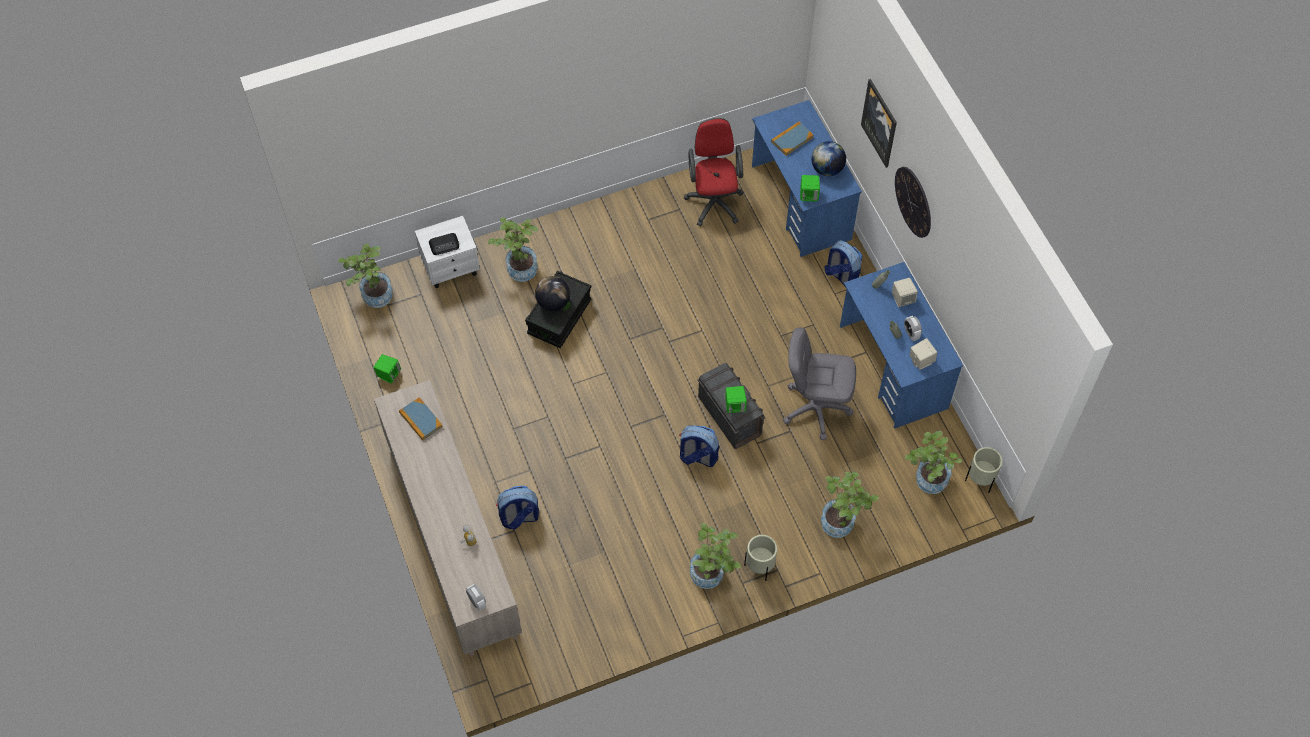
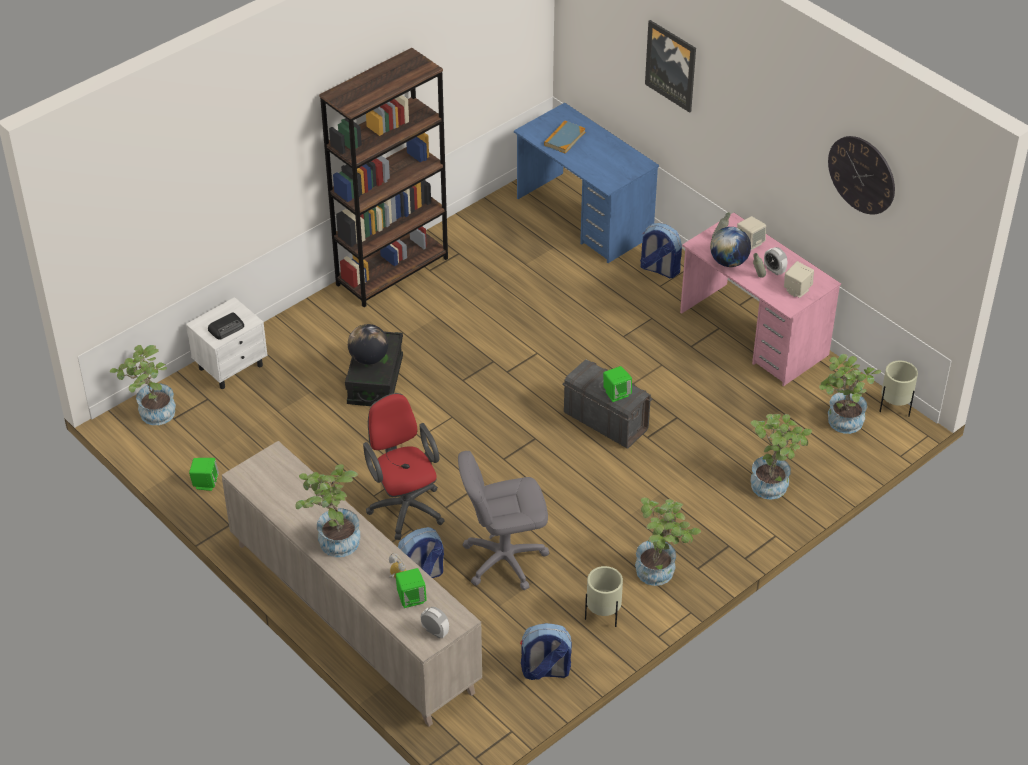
camera: 20 degrees left, 15 degrees down
(421, 420) = (286, 480): book -> none
(519, 267) = (307, 346): potted plant -> potted plant (333, 540)
(617, 211) = (392, 271): none -> brown bookcase
(697, 457) = (590, 467): backpack -> backpack (545, 671)
(714, 200) = (492, 237): red office chair -> red office chair (405, 506)
(759, 567) = (708, 549): beige planter -> beige planter (603, 616)
(809, 195) = (607, 180): green speaker -> green speaker (411, 598)
(816, 408) = (693, 390): grey office chair -> grey office chair (504, 559)
(827, 169) = (613, 154): globe -> globe (729, 262)
(893, 367) = (753, 334): blue desk -> pink desk
(913, 201) = (734, 130): wall clock -> wall clock (862, 174)

